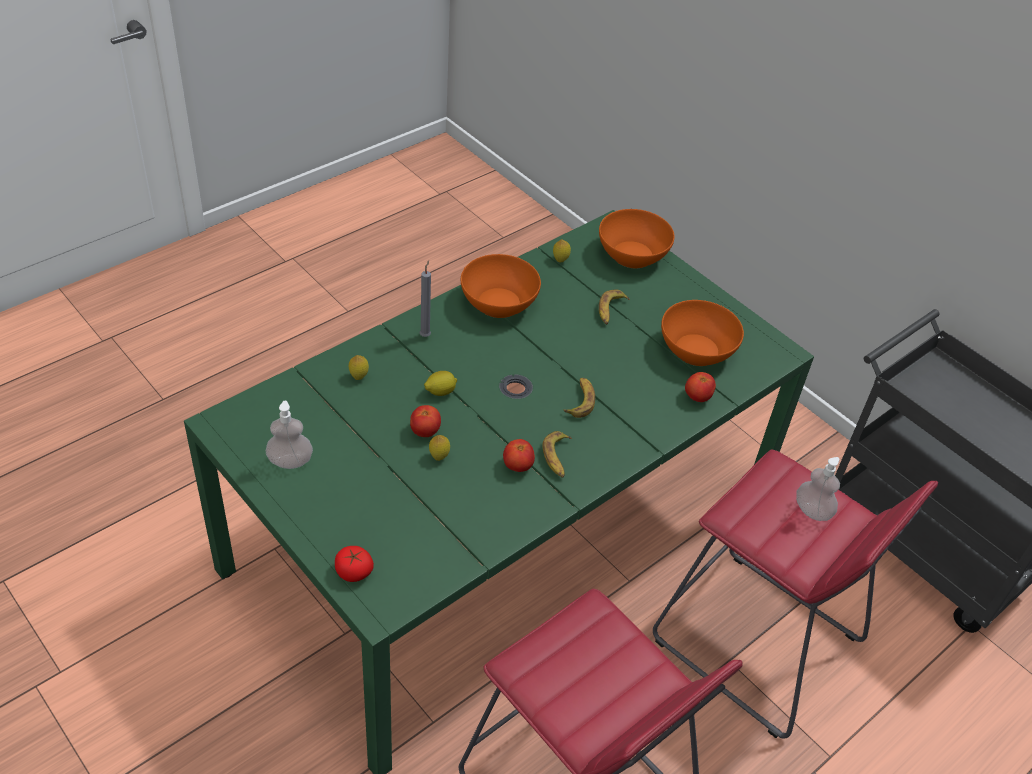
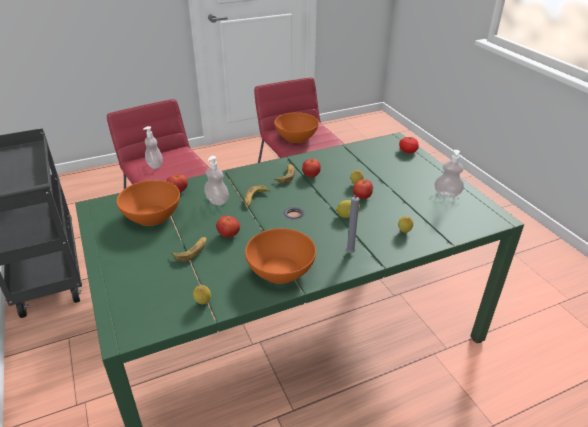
camera: 160 degrees left, 10 degrees down
(582, 338) = (229, 235): none -> tomato
(631, 388) = (217, 201): none -> soap dispenser
(632, 255) = (131, 298): orange bowl -> orange bowl (296, 137)

